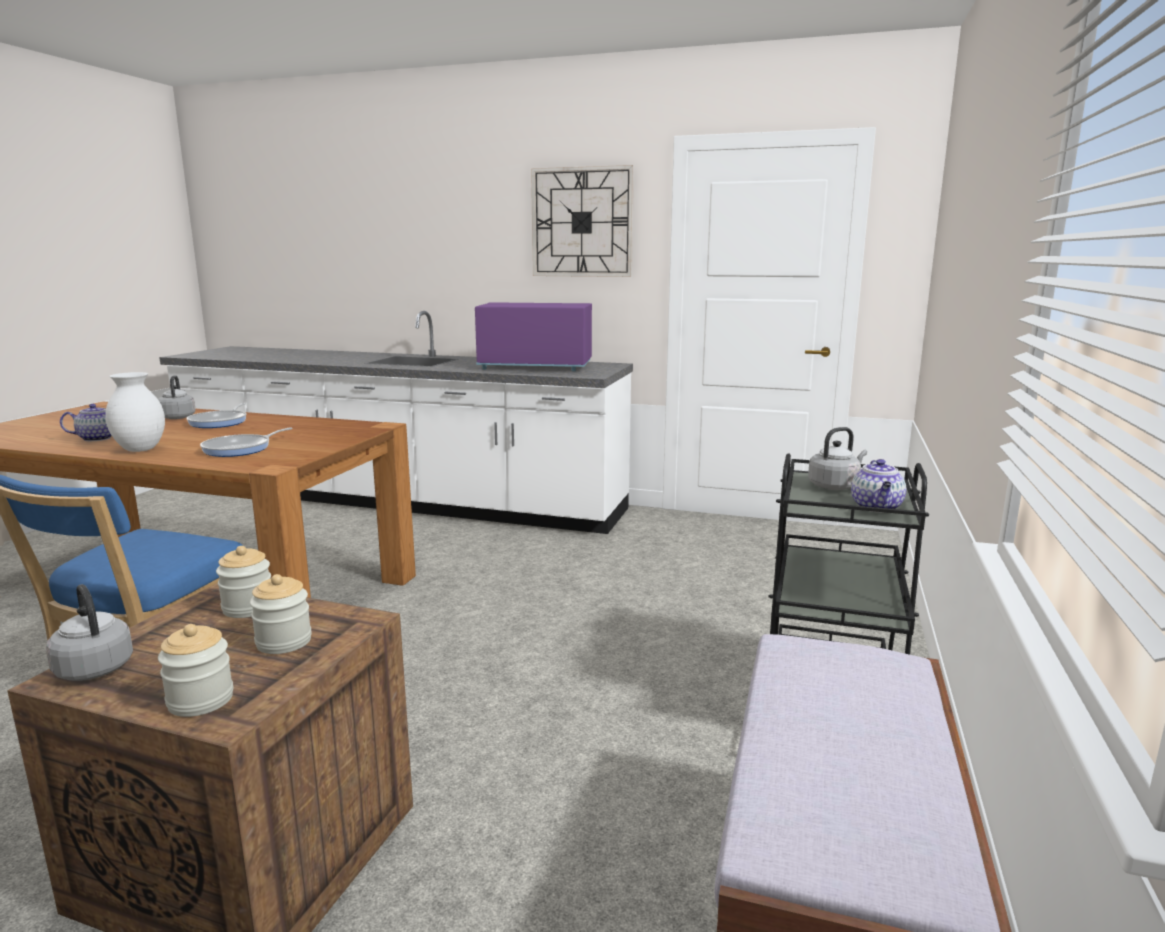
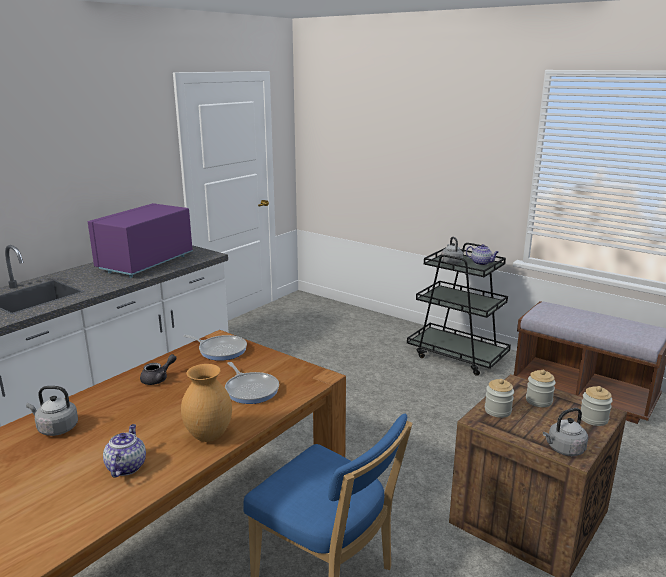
camera: 70 degrees left, 5 degrees up
(140, 450) = (209, 436): white vase -> brown vase
(220, 422) = (118, 403): frying pan -> frying pan (220, 350)
(271, 424) = (158, 379): none -> grey teapot
(582, 222) = (120, 140): wall clock -> none

